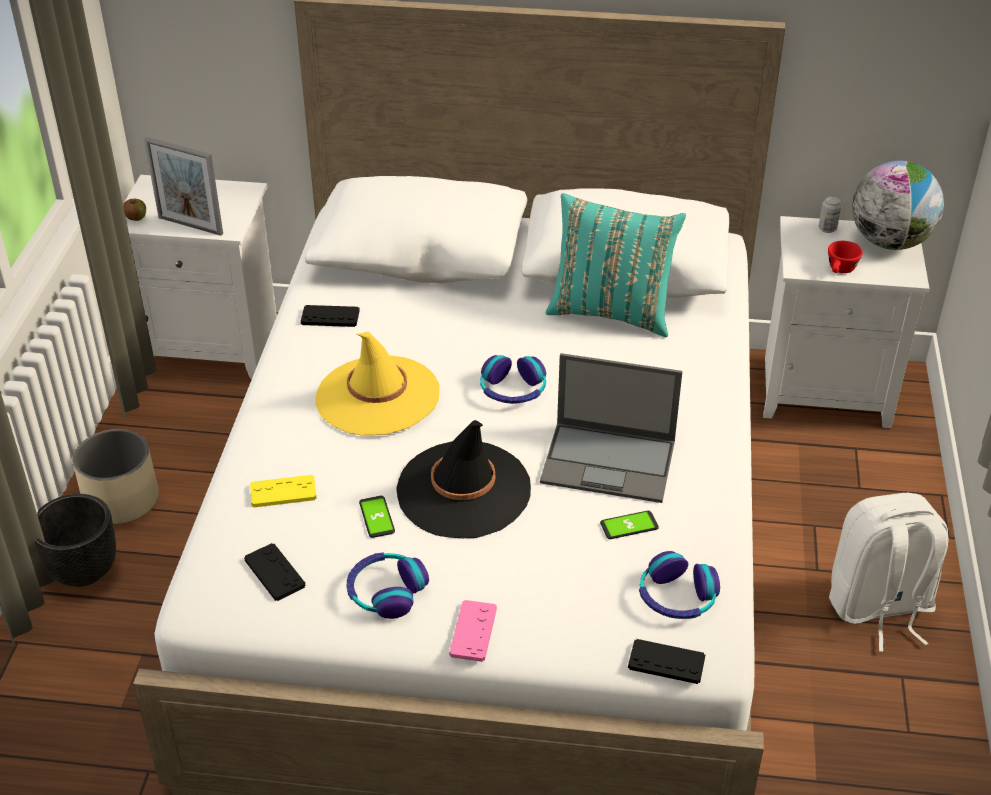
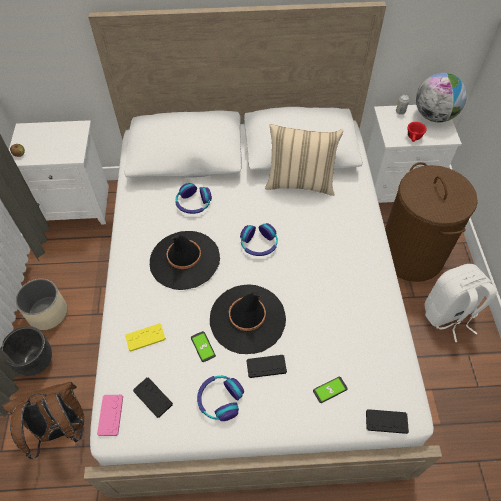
camera: 10 degrees left, 15 degrees up
(103, 676) = (61, 428): none -> brown backpack
(190, 225) = (52, 155): picture frame -> none
(330, 317) = (146, 208): black game controller -> black game controller (266, 366)
(377, 396) = (184, 260): yellow hat -> black hat
(473, 632) = (275, 419): pink game controller -> pink game controller (110, 415)
(610, 462) = (323, 285): laptop -> none
(611, 312) = (300, 182): turquoise pillow -> beige pillow
(629, 526) = (344, 328): phone -> phone (330, 389)
(677, 597) = (381, 374): headphones -> headphones (193, 203)
(829, 501) = (411, 255): none -> brown laundry basket

